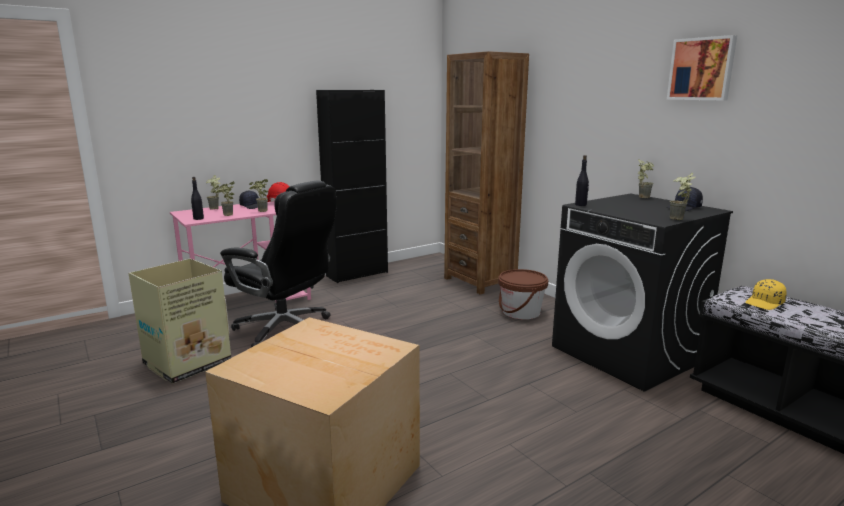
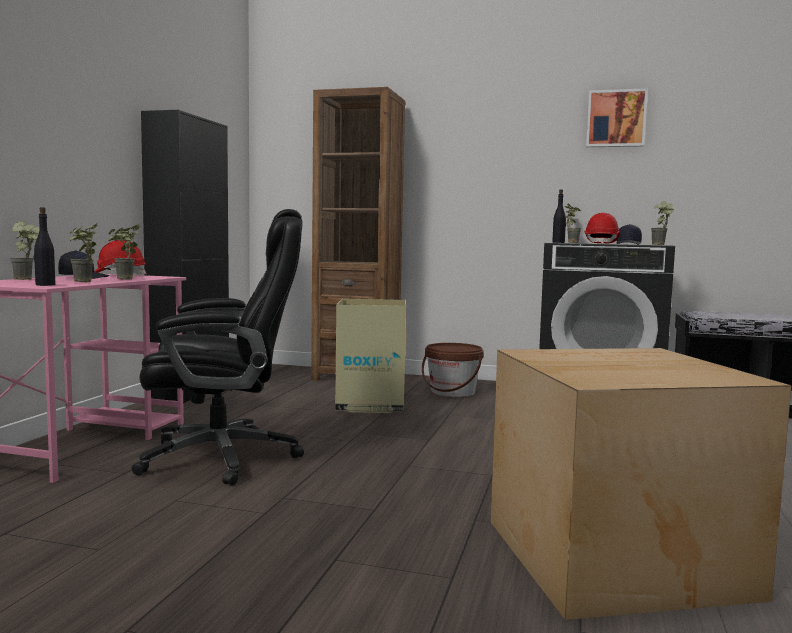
camera: 40 degrees left, 10 degrees down
(186, 363) = (147, 525): cardboard box -> cardboard box (370, 404)
(623, 210) = (601, 243): none -> red hard hat
(765, 303) = (729, 313): yellow cap -> none

